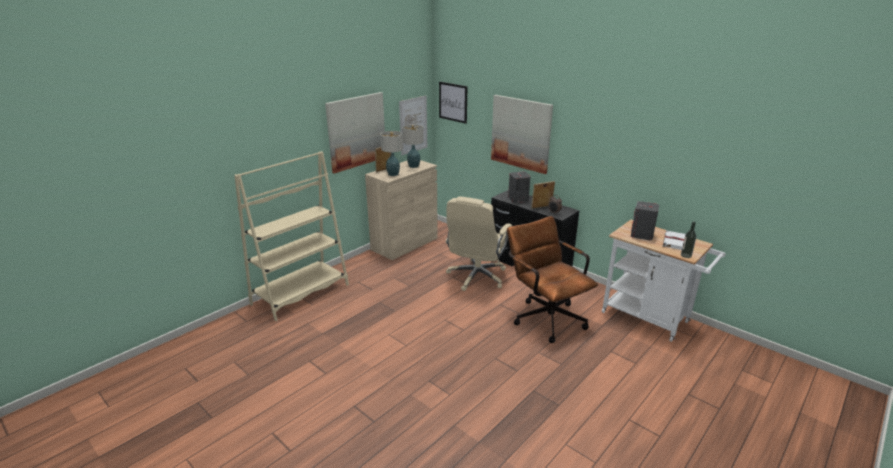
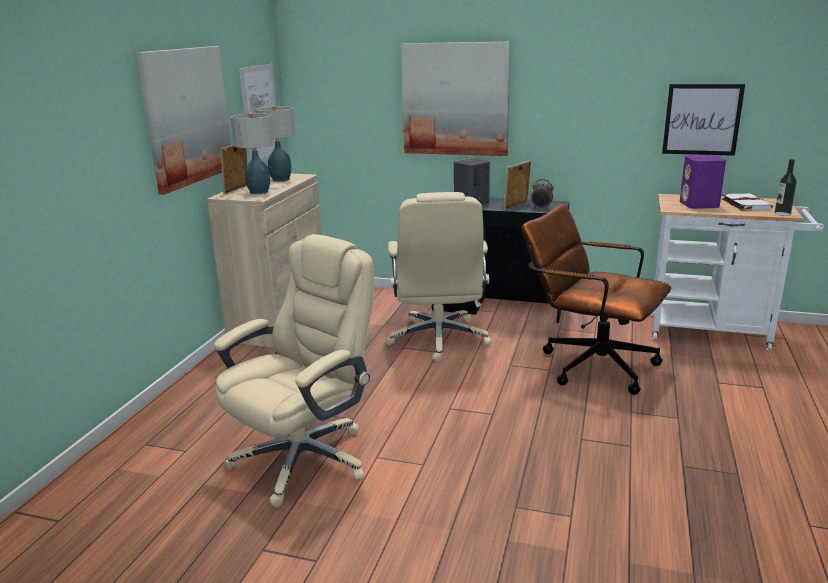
camera: 25 degrees left, 5 degrees down
(301, 294) = (148, 441): beige bookcase -> none
(357, 324) = (304, 458): none -> beige office chair
(453, 102) = (320, 71): picture -> picture (702, 119)
(642, 235) = (699, 205): grey speaker -> purple speaker

